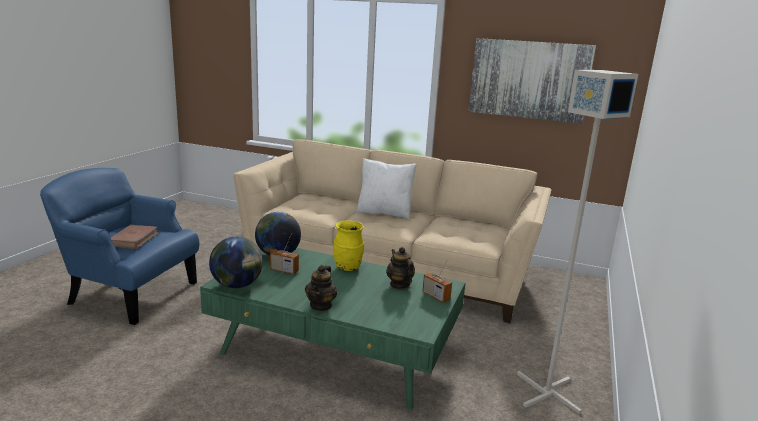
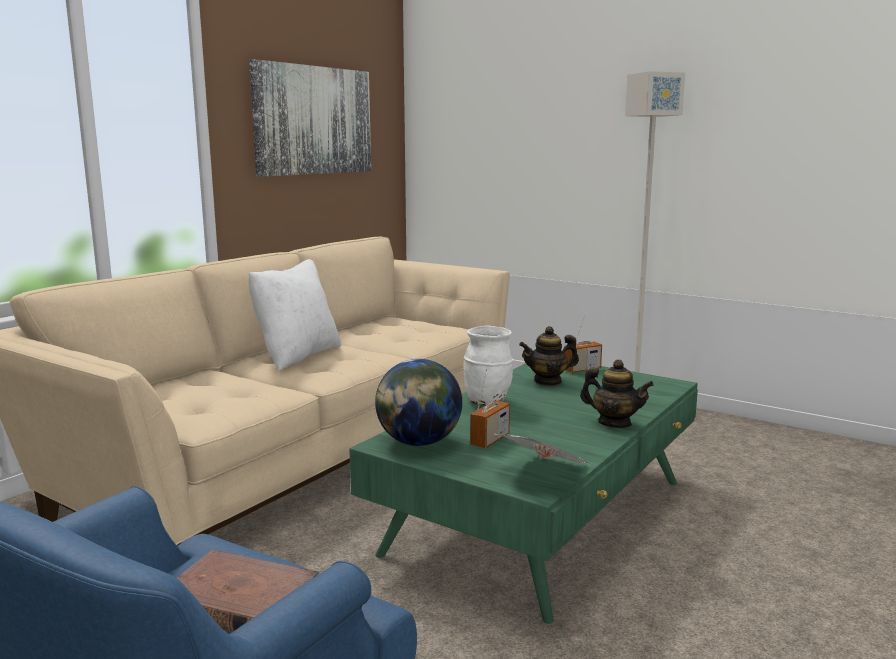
camera: 75 degrees left, 5 degrees down
(237, 285) = (546, 475): globe -> newspaper
(348, 267) = (487, 401): yellow vase -> white vase

